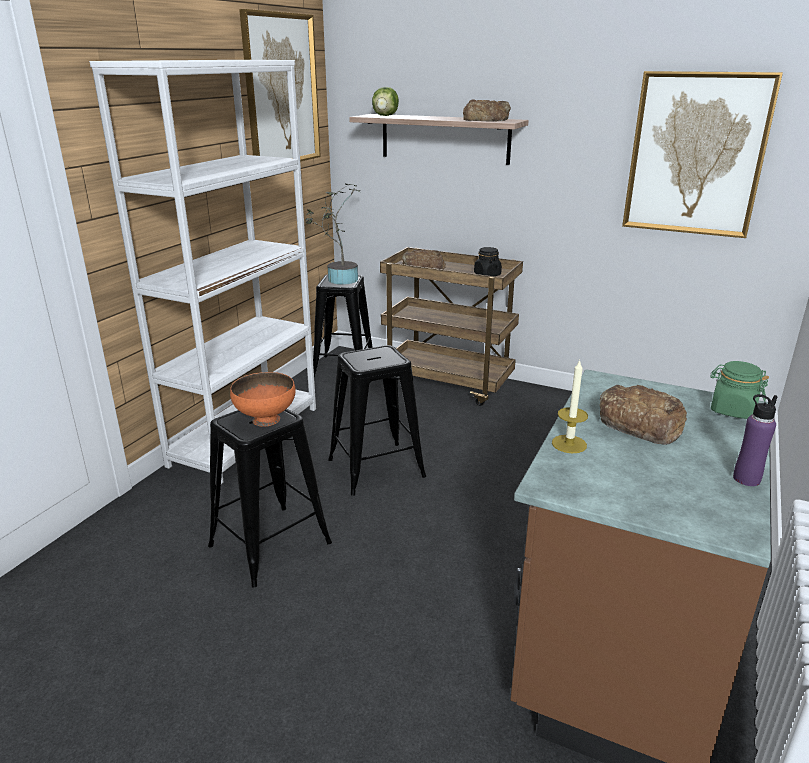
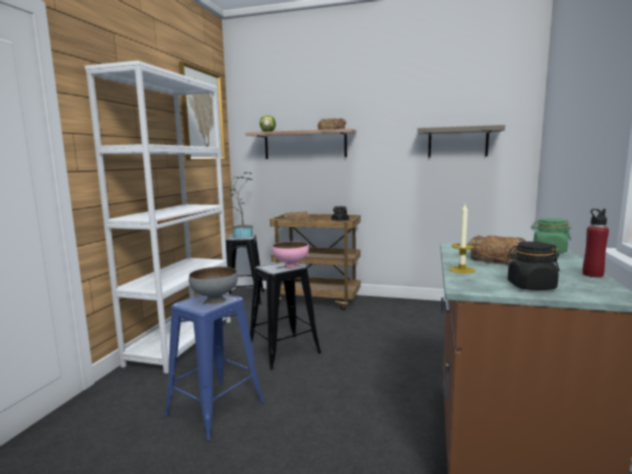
camera: 10 degrees left, 15 degrees down
(266, 419) = (215, 300): orange bowl -> grey bowl
(270, 544) = (215, 408): black stool -> blue stool
(388, 358) = (291, 266): none -> pink bowl
(636, 495) = (531, 286): none -> black jar
(696, 155) = (457, 142): picture -> shelf
(746, 479) = (592, 274): purple bottle -> red bottle

